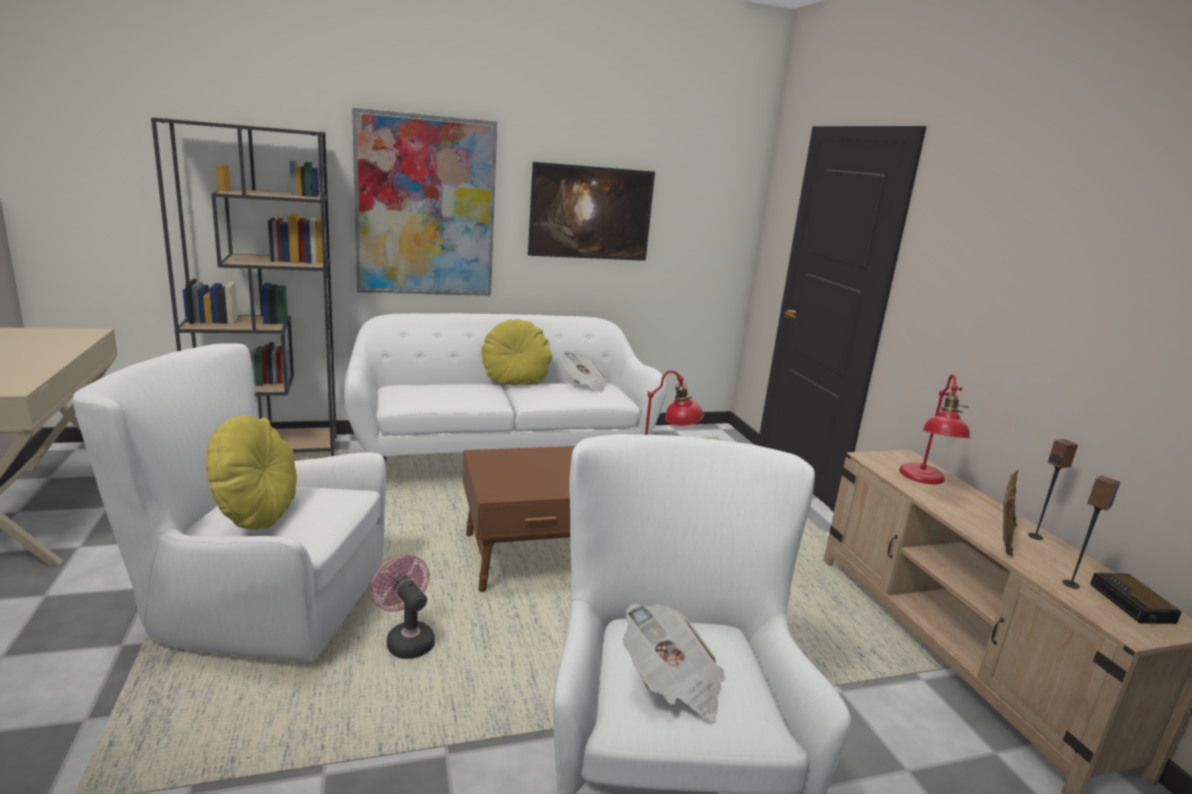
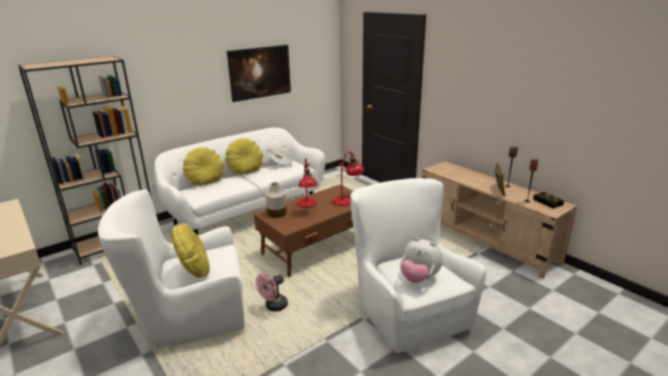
camera: 20 degrees left, 5 degrees up
(406, 640) = (273, 306): pink fan -> pink fan turned 75 degrees counterclockwise
(425, 207) = (174, 87): picture -> none
(434, 383) = (205, 183): none -> yellow pillow
(503, 460) = (277, 213): none -> beige vase
(672, 683) = (419, 278): newspaper -> plush toy
(926, 482) = (460, 174): red table lamp -> red table lamp (308, 207)

